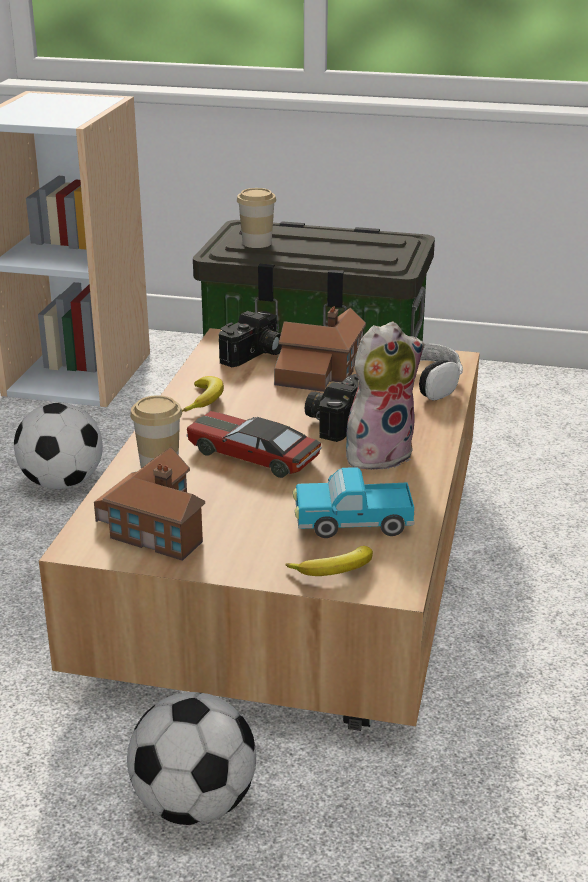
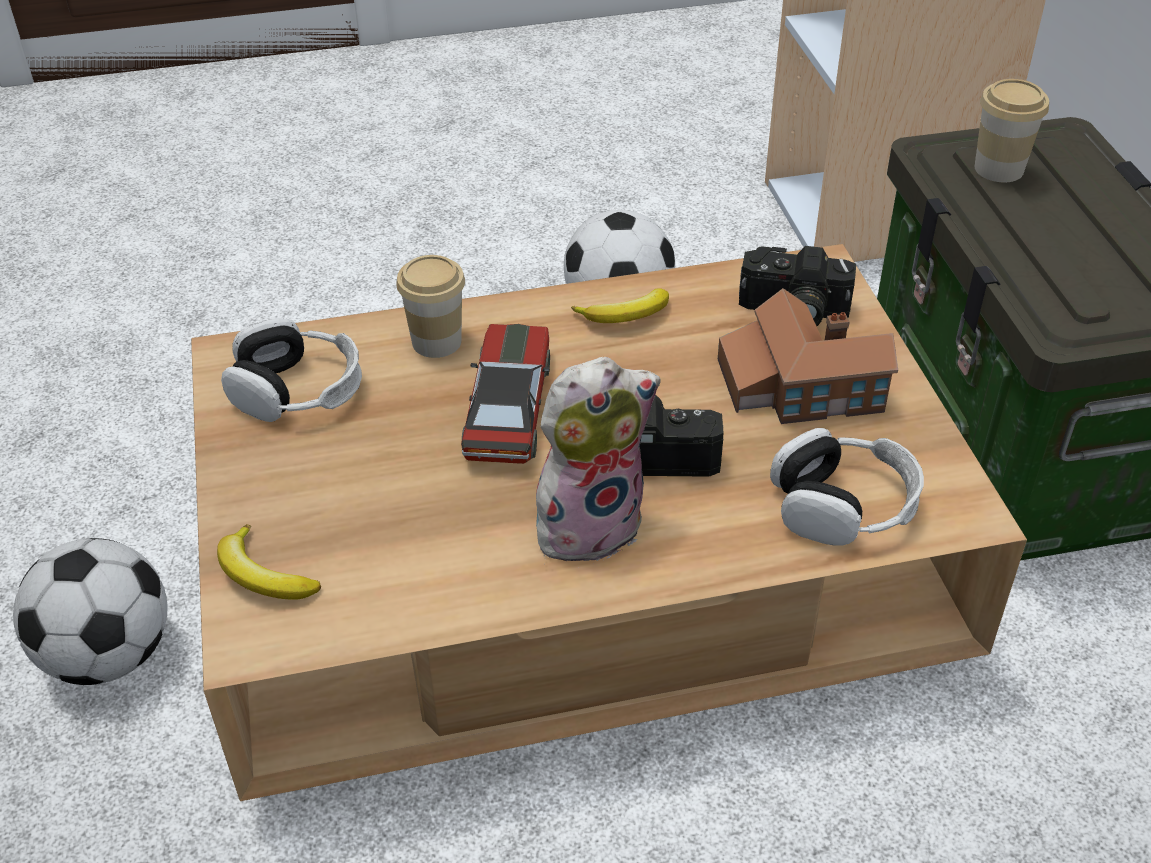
camera: 65 degrees right, 15 degrees up
(154, 525) = (297, 390): toy house -> headphones
(352, 524) = (383, 556): toy truck -> none
(378, 453) = (590, 523): plush toy -> plush toy turned 60 degrees counterclockwise

